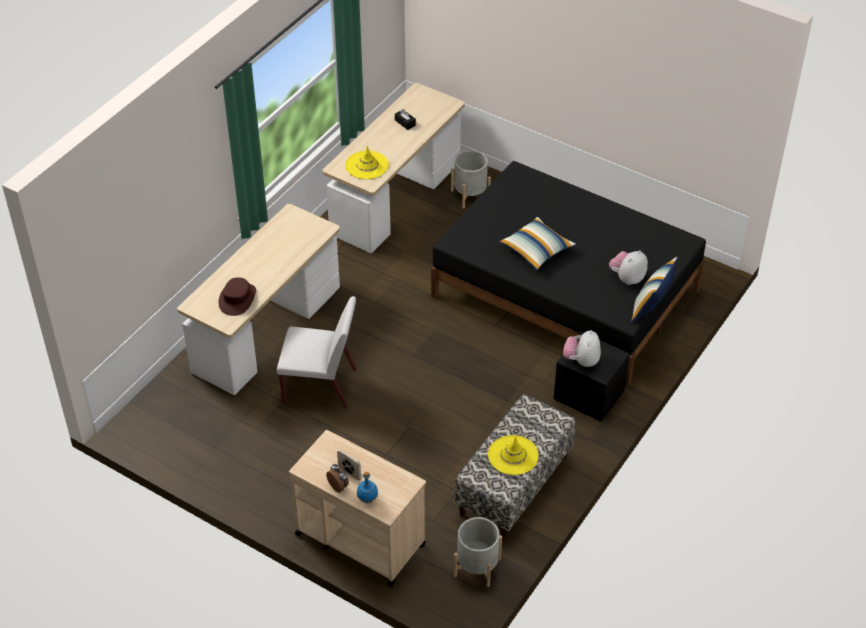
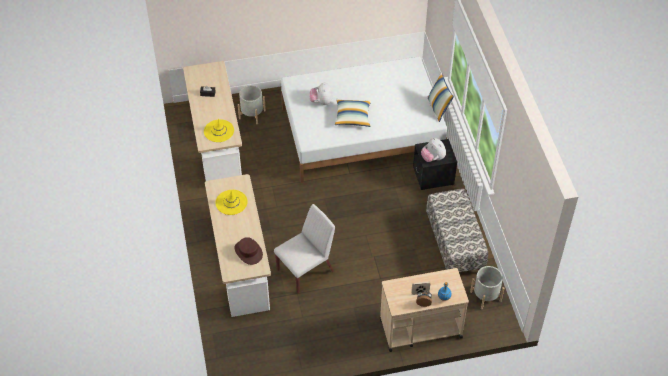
camera: 45 degrees left, 5 degrees up
(513, 455) = (461, 227): yellow hat -> yellow hat (231, 202)
(565, 293) = (361, 133): black bed -> white bed
(627, 278) = (410, 101): plush toy -> plush toy (321, 102)

